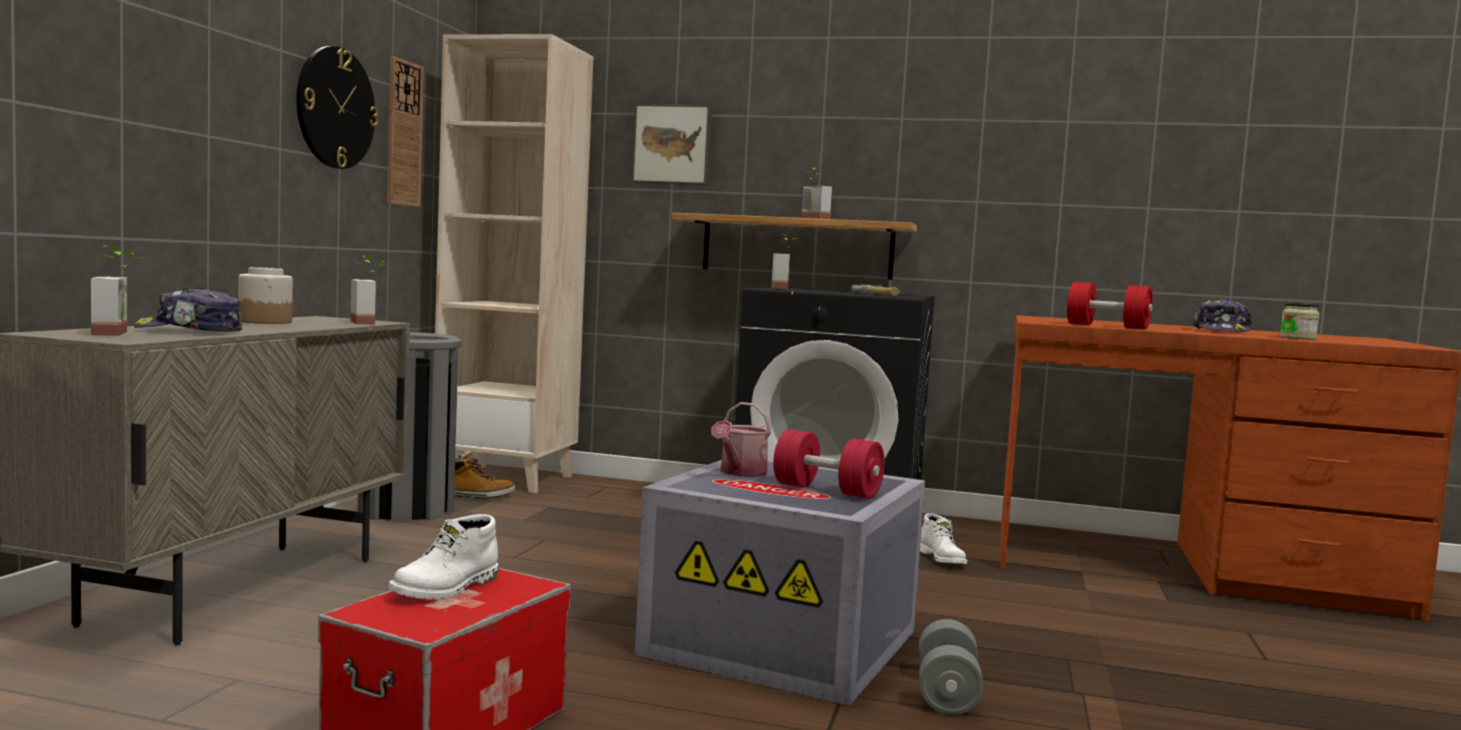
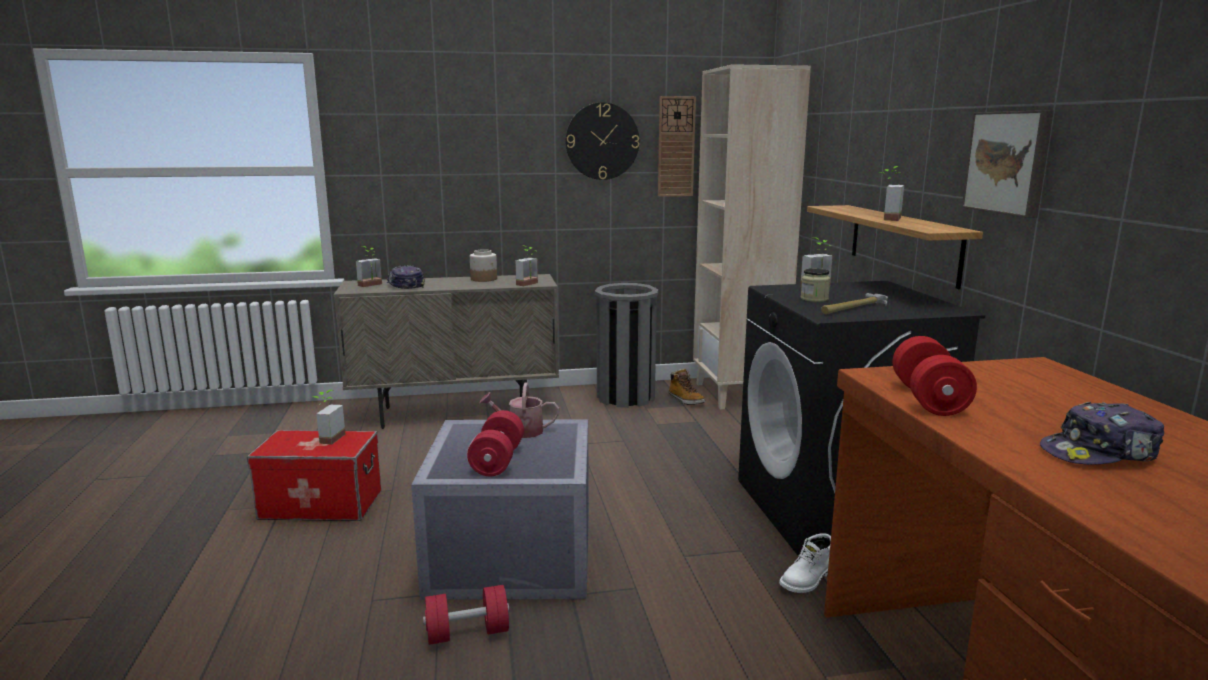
camera: 65 degrees right, 10 degrees up
(447, 588) = (327, 438): white boot -> potted plant
(673, 145) = (846, 140): picture -> picture (1009, 162)
(947, 693) = (467, 633): grey dumbbell -> red dumbbell
(1298, 338) = (1109, 501): jar -> jar (814, 299)

